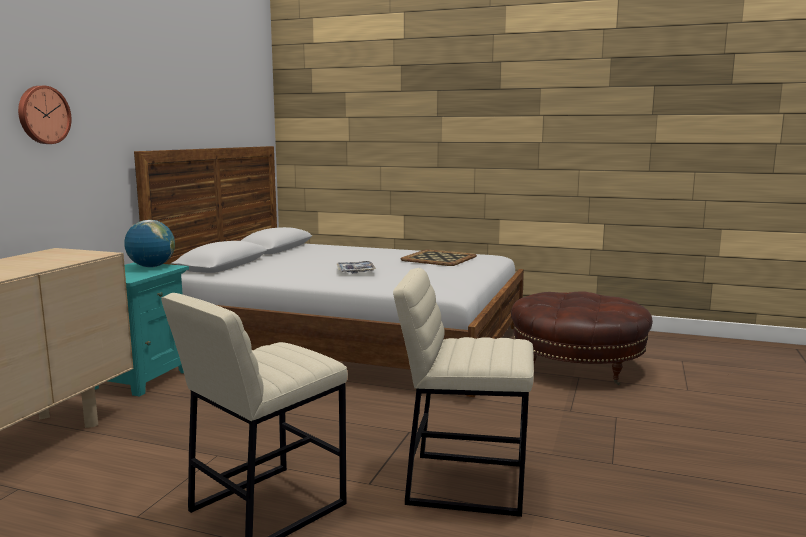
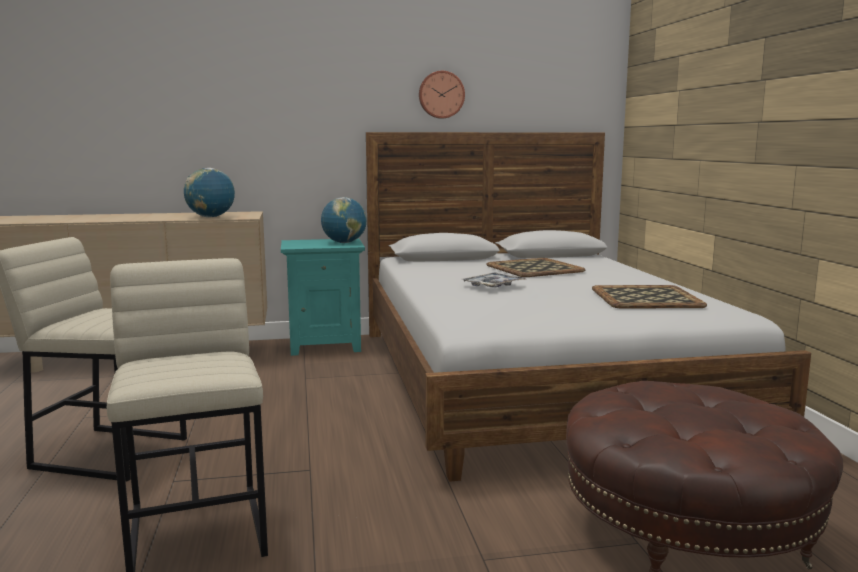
camera: 60 degrees right, 0 degrees up
(43, 115) = (266, 98): wall clock -> wall clock (441, 94)
(59, 260) = (210, 217): none -> globe
(318, 257) = (533, 268): none -> tray

